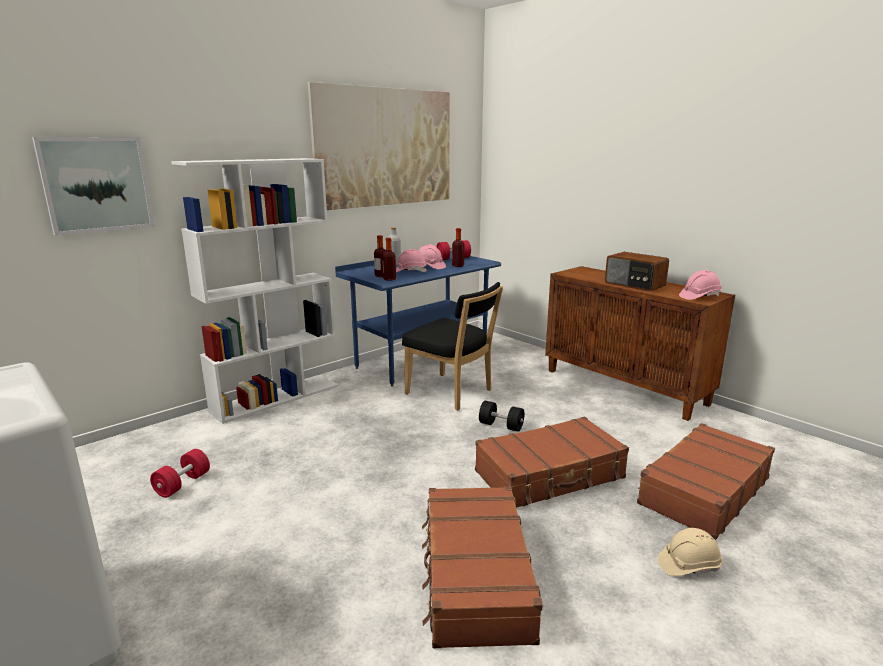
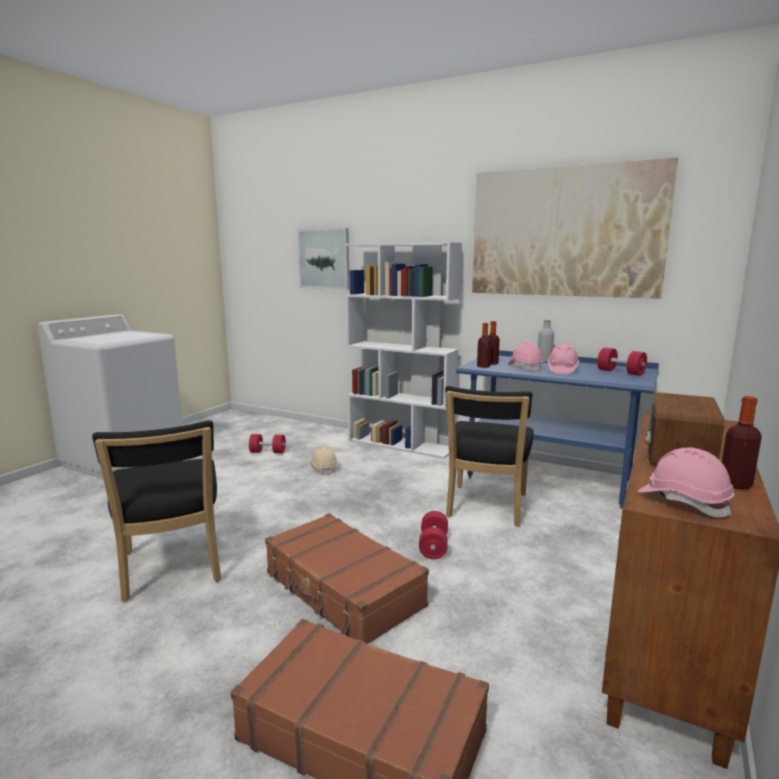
camera: 70 degrees right, 5 degrees down
(458, 265) = (588, 376): bottle -> bottle (735, 484)
(475, 576) = (172, 570): brown suitcase -> black chair
(501, 426) = (433, 546): black dumbbell -> red dumbbell
(688, 565) = (183, 710): beige hard hat -> beige hard hat (324, 469)

